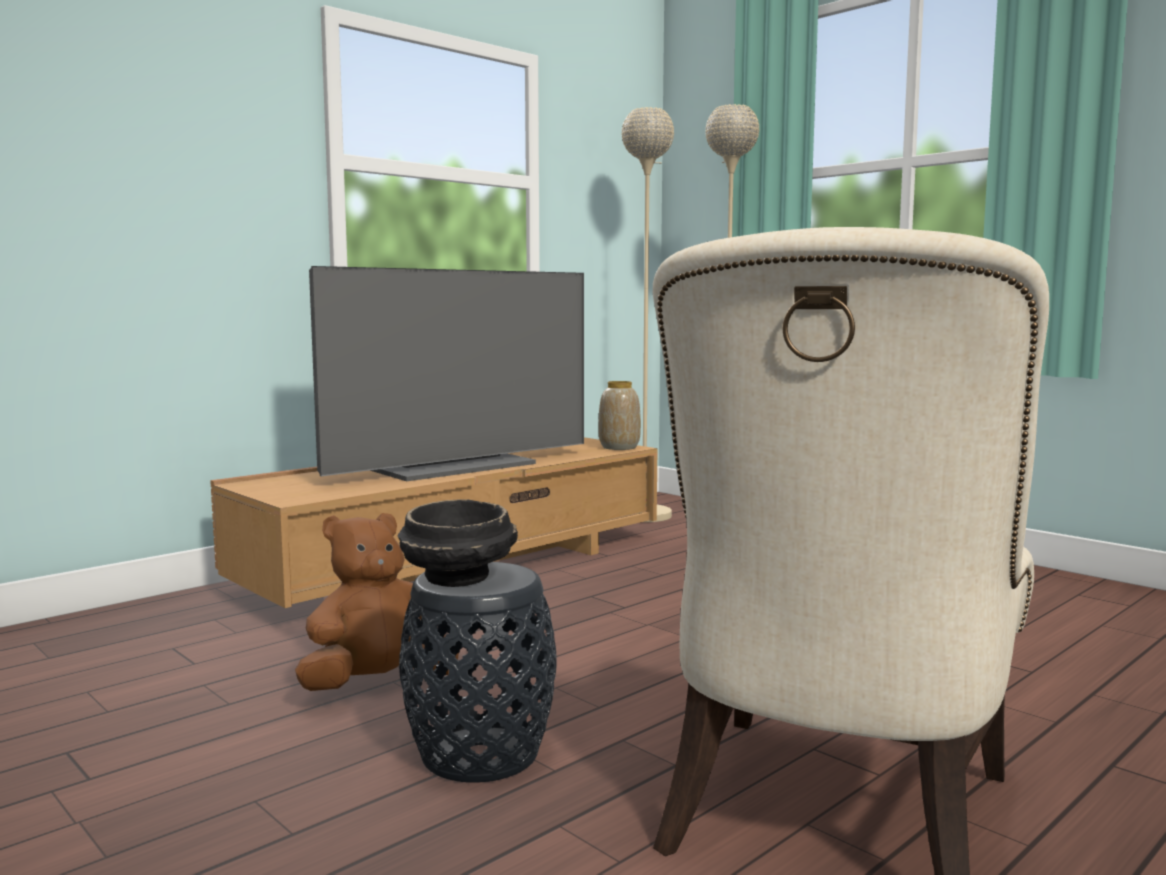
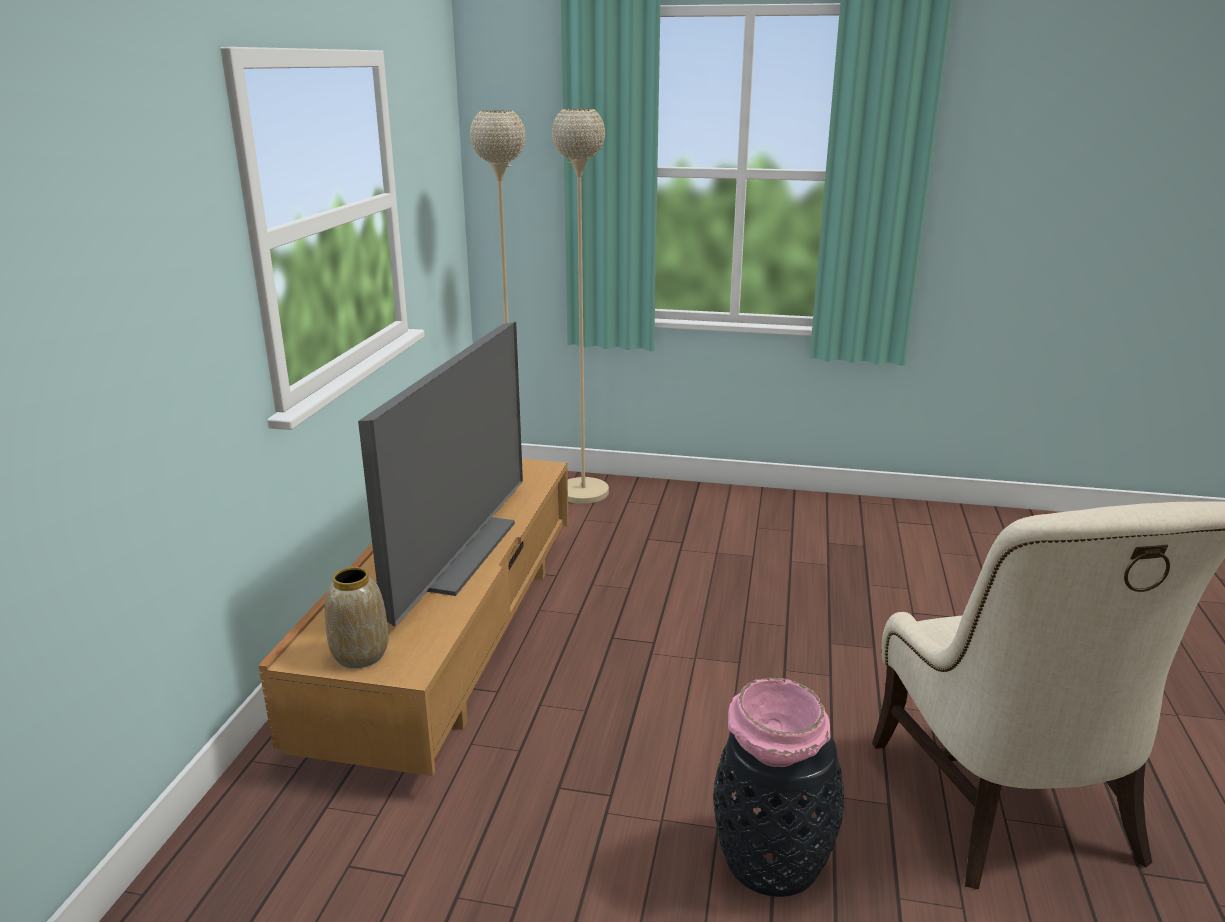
camera: 35 degrees left, 15 degrees up
(379, 683) = (599, 820): brown plush toy -> none
(459, 578) = (776, 749): black bowl -> pink bowl
(619, 447) = (536, 469): vase -> vase (361, 654)

